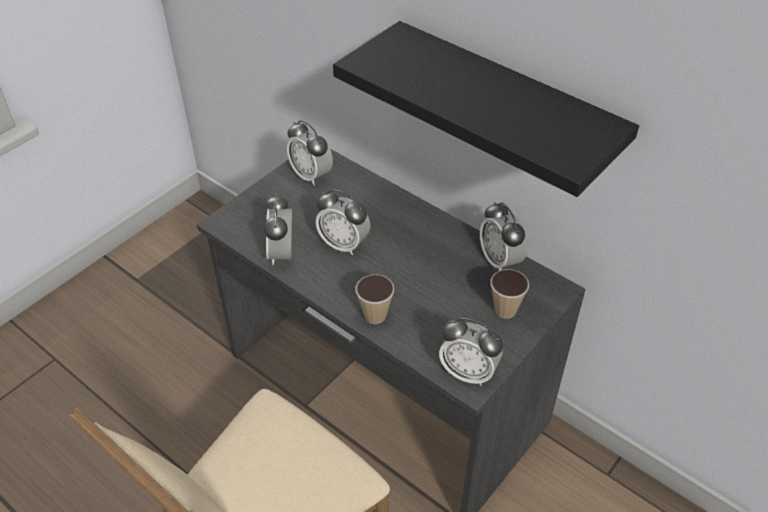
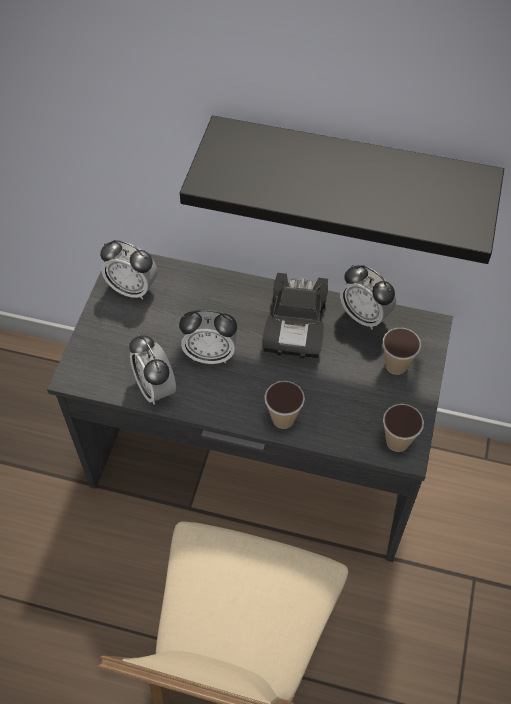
camera: 25 degrees left, 10 degrees up
(433, 246) = (296, 323): none -> black toy car
(468, 372) = (397, 441): alarm clock -> cup

